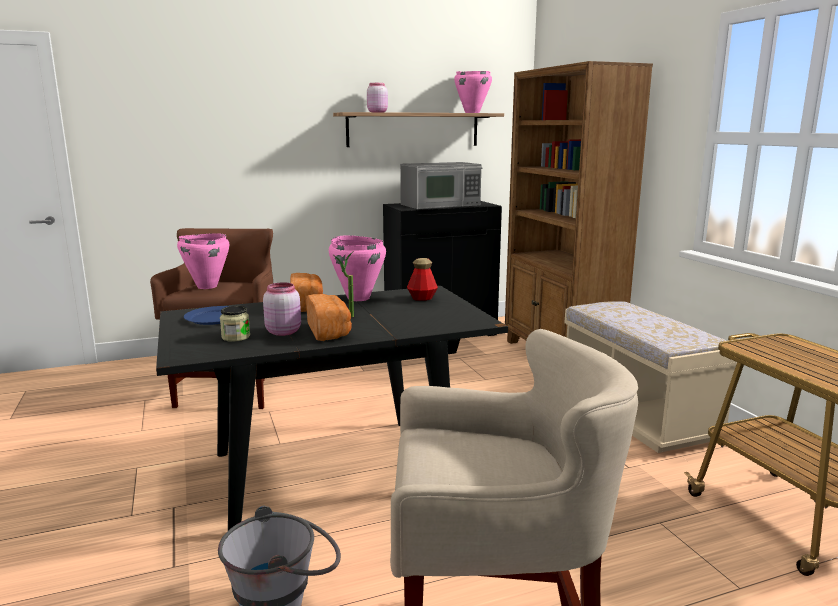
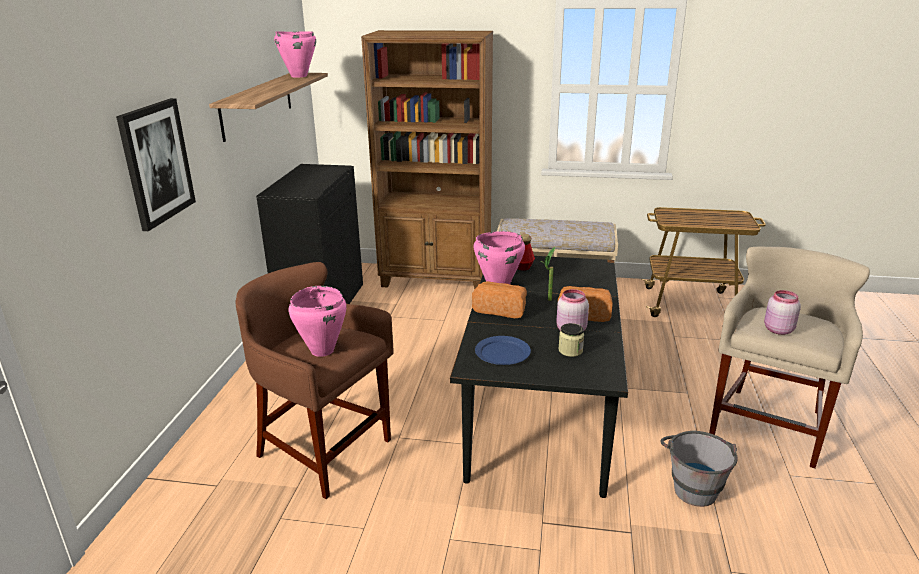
camera: 60 degrees left, 10 degrees up
(248, 139) = (156, 163): none -> picture
(377, 112) = (247, 94): pink jar -> pink jar (777, 330)
(441, 205) = (310, 180): microwave -> none

